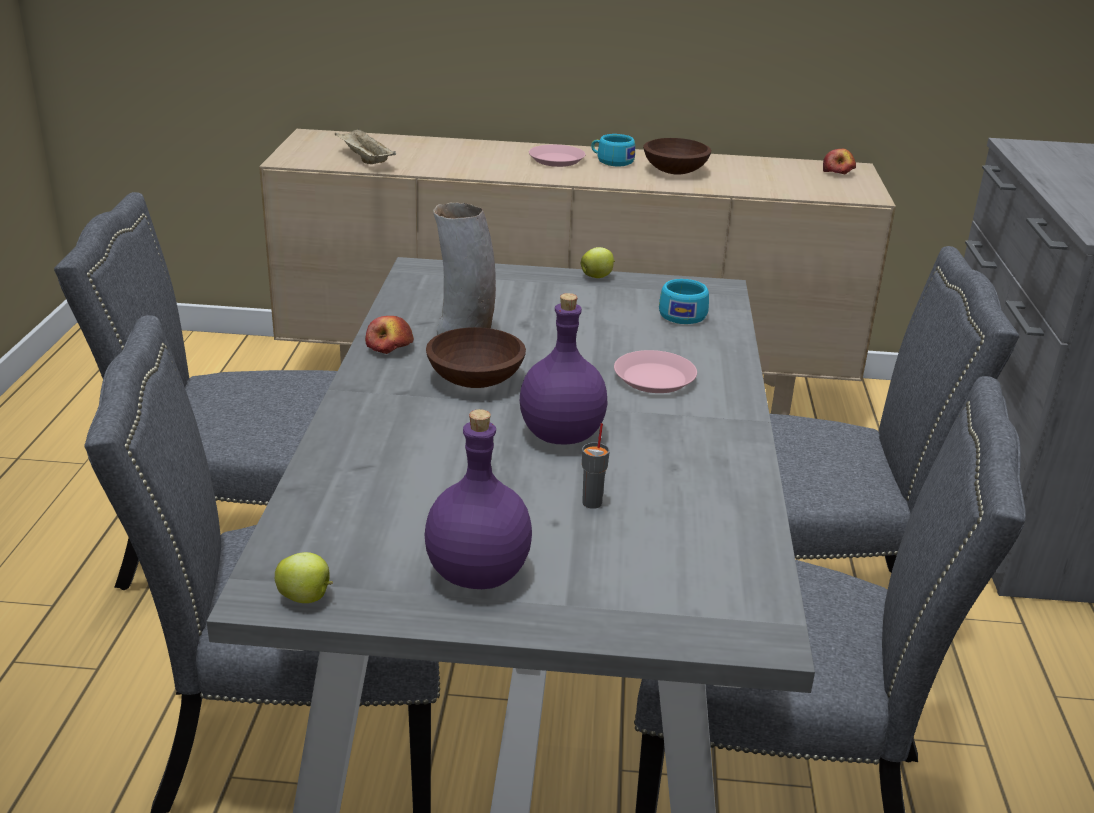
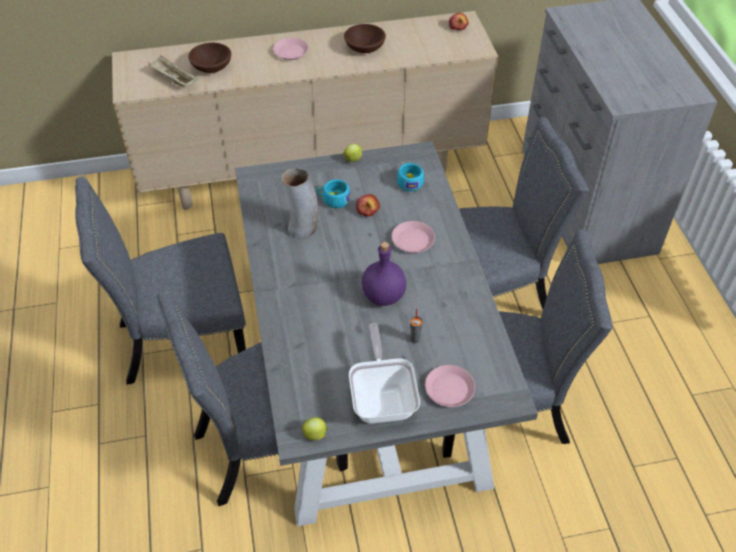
camera: 15 degrees left, 20 degrees up
(390, 348) = (270, 251): apple -> apple (368, 210)
(474, 380) = (324, 266): brown bowl -> brown bowl (211, 67)
(479, 573) = (383, 398): purple bottle -> frying pan
(611, 161) = (323, 45): turquoise cup -> turquoise cup (333, 199)
(628, 589) = (449, 389): none -> pink plate

